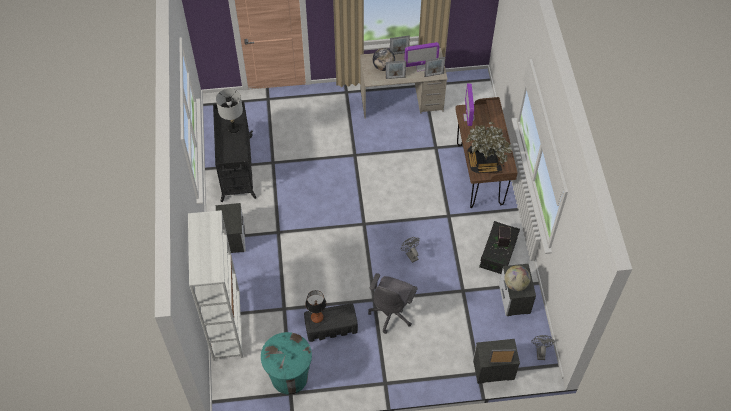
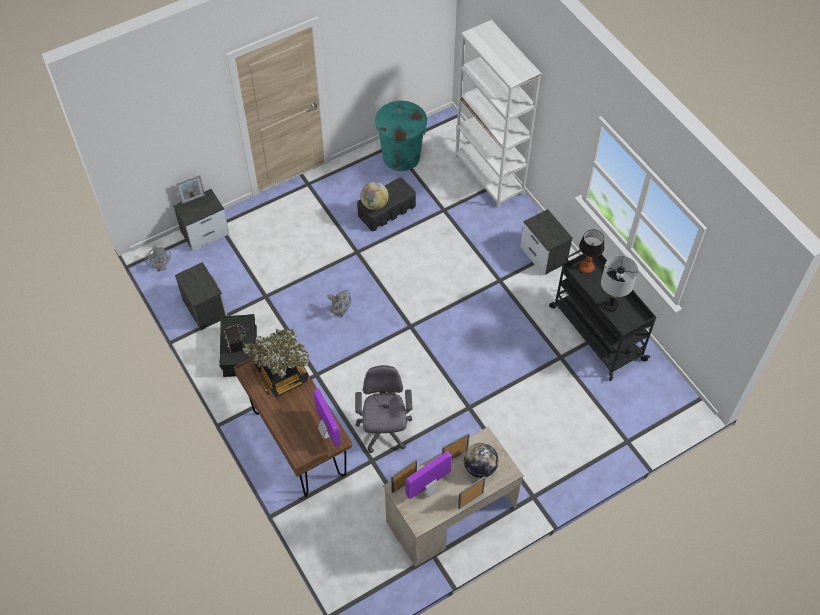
camera: 155 degrees right, 0 degrees up
(317, 318) = (399, 191): table lamp -> table lamp (586, 267)
(392, 313) = (331, 246): grey office chair -> grey office chair (384, 430)
(515, 284) = (200, 278): globe -> globe (374, 204)

